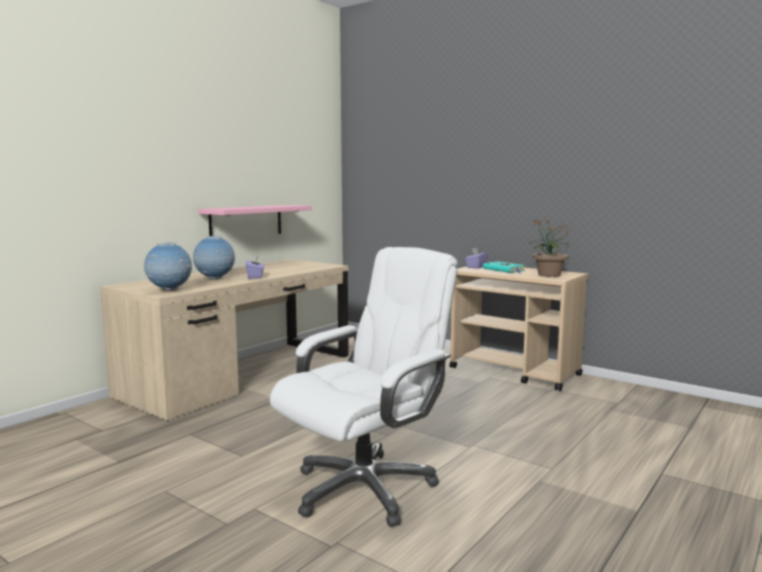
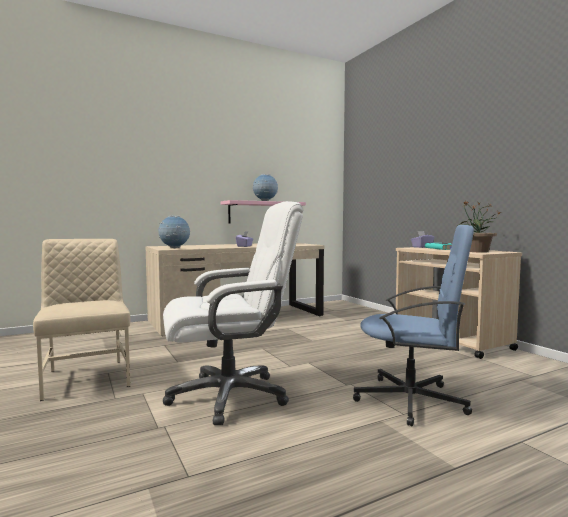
camera: 25 degrees right, 5 degrees down
(144, 505) = (87, 377): none -> beige chair
(215, 279) = (216, 246): globe -> globe (265, 201)
(546, 452) = (412, 401): none -> blue office chair

